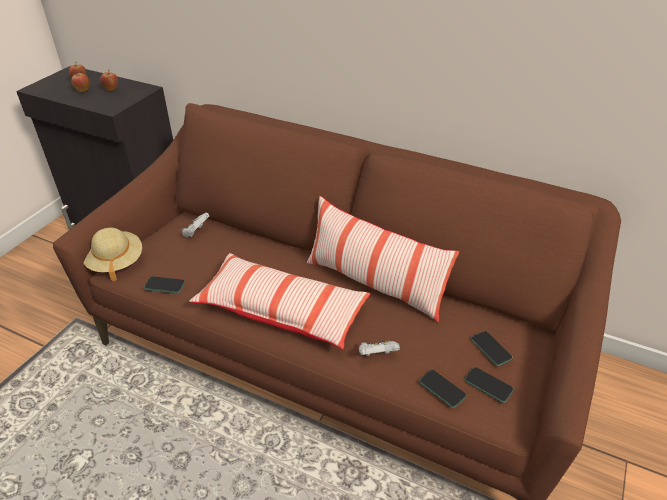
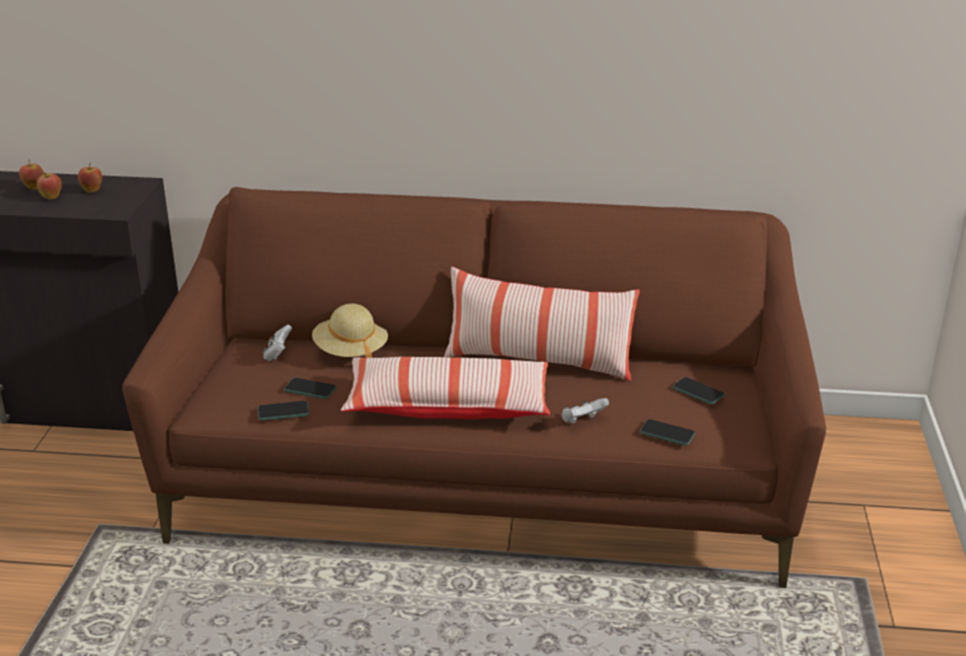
camera: 20 degrees left, 10 degrees down
(115, 262) = (194, 404): beige hat -> beige hat (350, 351)
(488, 385) = (711, 421): phone -> phone (310, 389)

